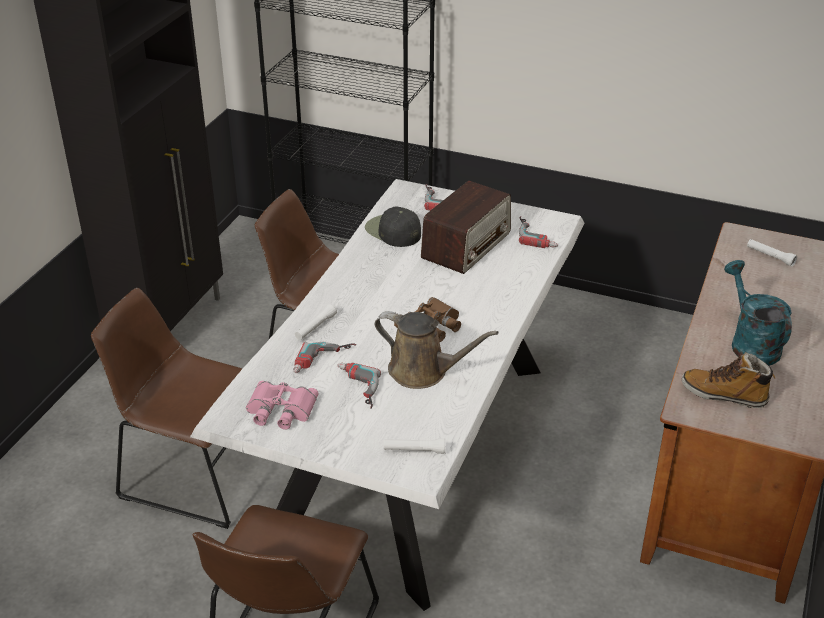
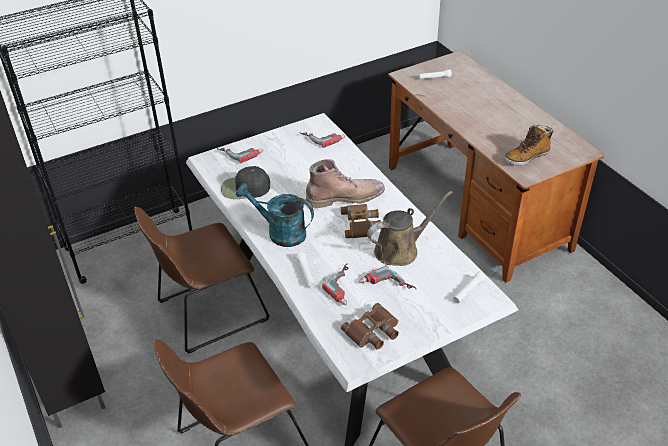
camera: 50 degrees left, 5 degrees up
(280, 410) = (373, 331): pink binoculars -> brown binoculars
(460, 296) = (345, 197): none -> brown boot
(466, 245) = (298, 167): radio -> none
(750, 343) = (496, 125): turquoise watering can -> turquoise watering can (280, 232)

